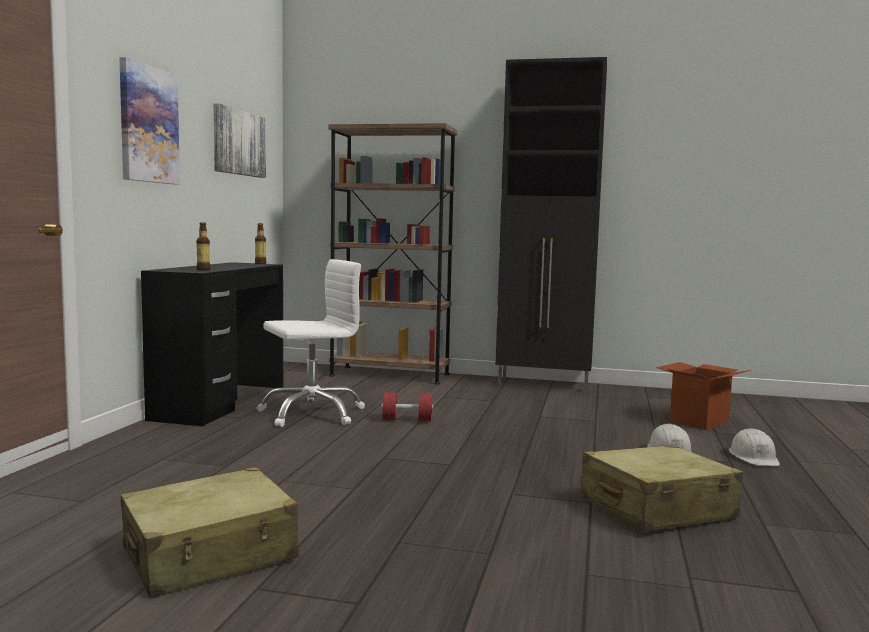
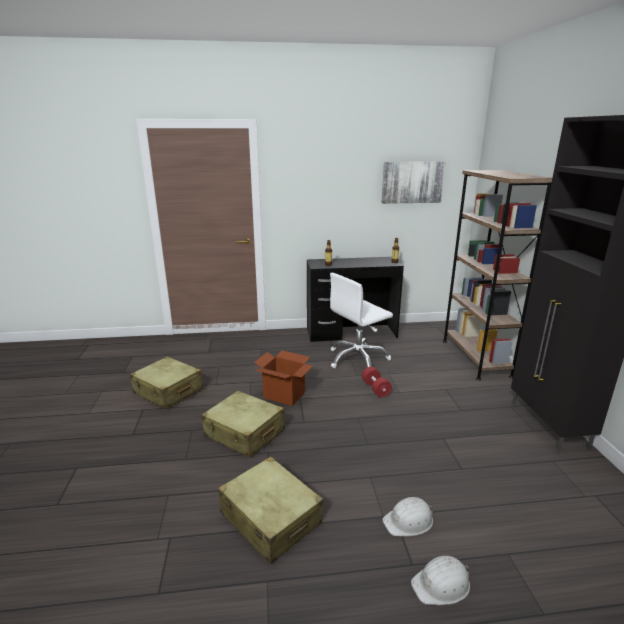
camera: 70 degrees right, 15 degrees up
(148, 125) = (318, 185): picture -> none
(312, 413) = (358, 359): white office chair -> white office chair turned 105 degrees clockwise
(448, 502) = (244, 433): none -> beige suitcase
(699, 421) = (539, 540): cardboard box -> cardboard box (284, 395)

